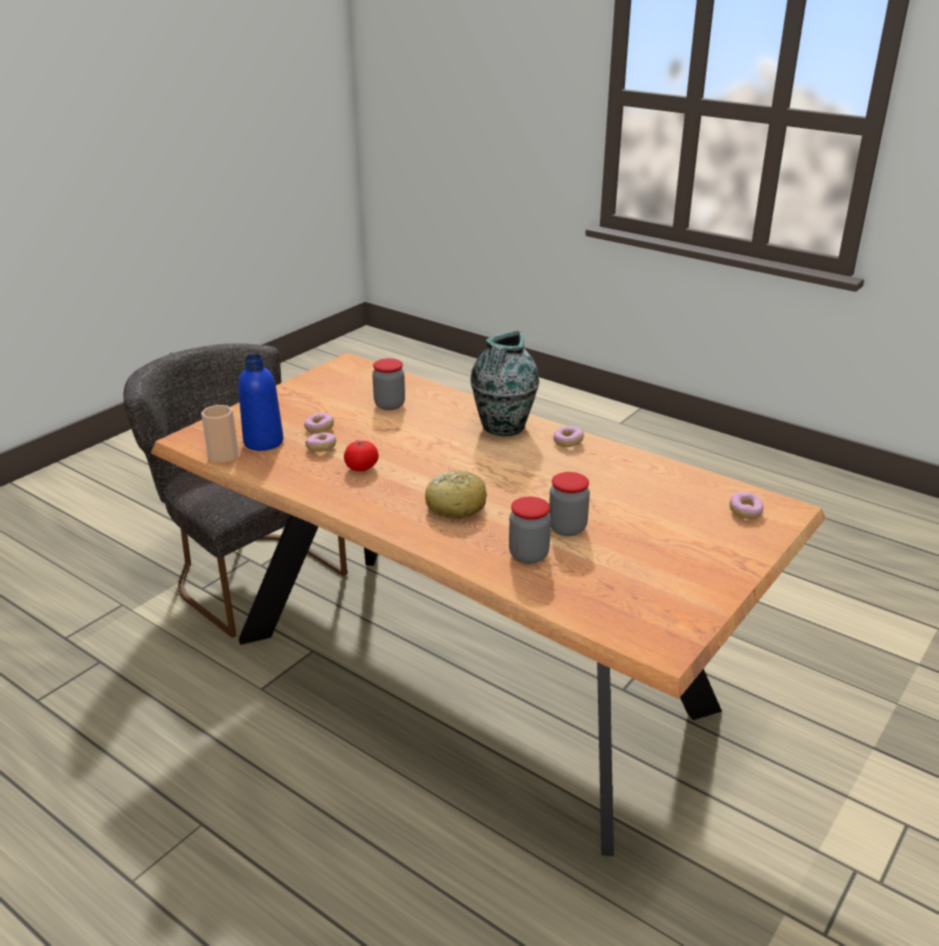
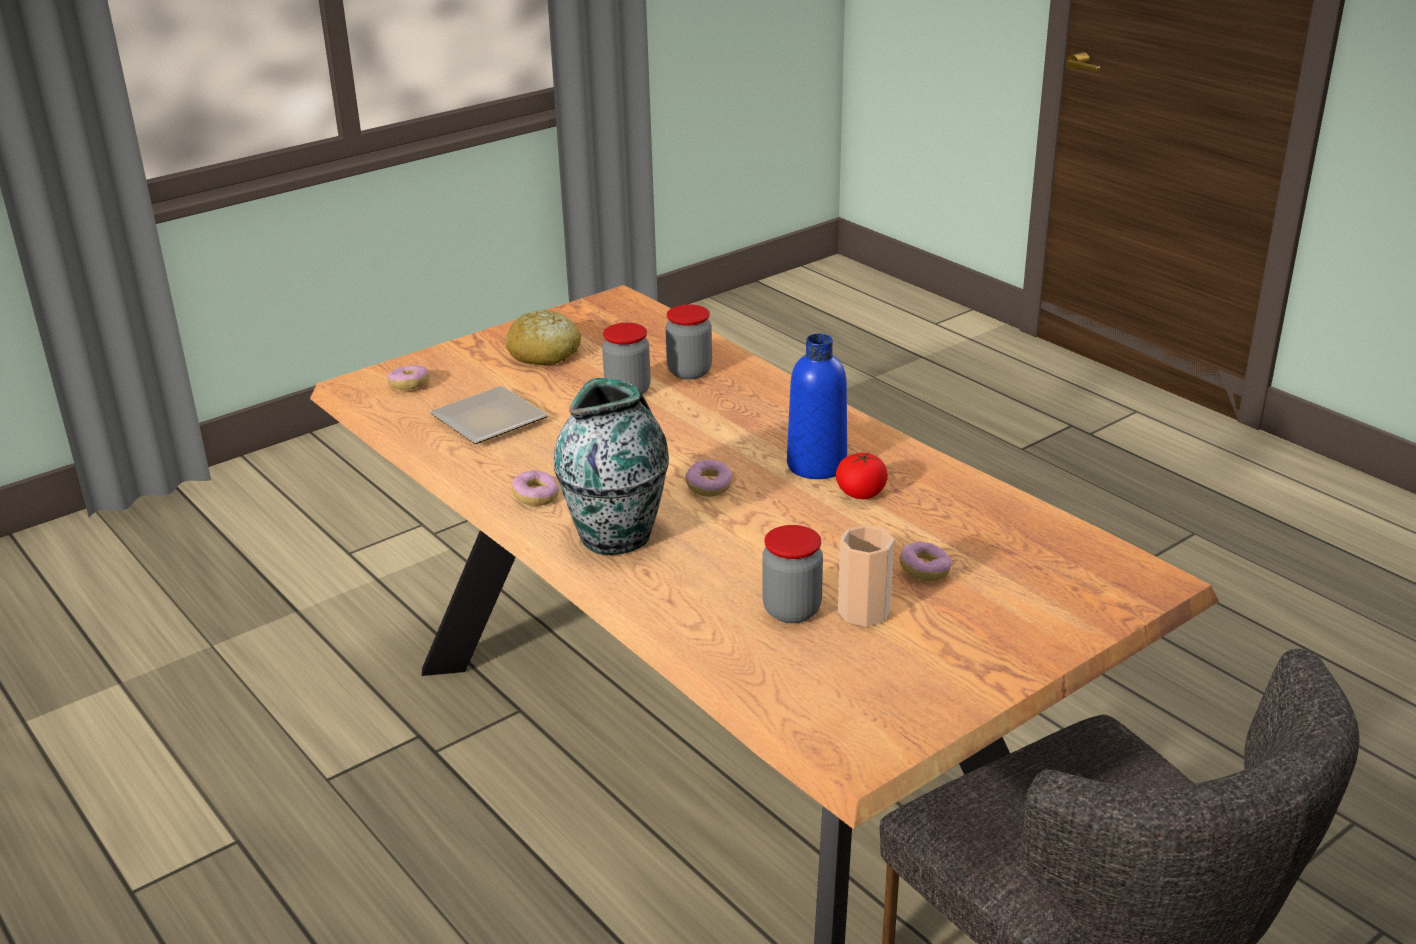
camera: 165 degrees left, 0 degrees up
(223, 455) = (1080, 538): cup -> cup (864, 611)
(263, 442) = (1018, 556): blue bottle -> blue bottle (816, 465)
(321, 448) = (921, 533): donut -> donut (709, 487)
(456, 505) = (746, 428): bread -> bread (544, 353)
(653, 489) = (485, 420): none -> plate

